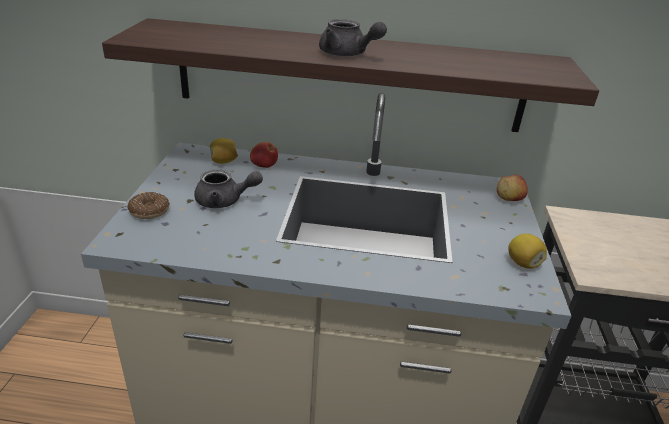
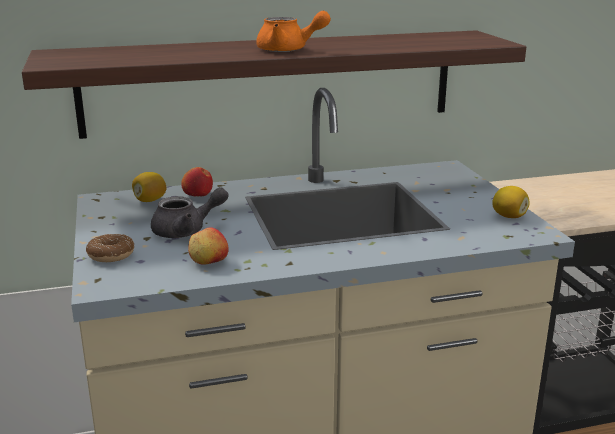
camera: 20 degrees left, 10 degrees down
(347, 54) = (288, 50): grey teapot -> orange teapot
(509, 199) = (458, 175): apple -> apple (209, 262)

